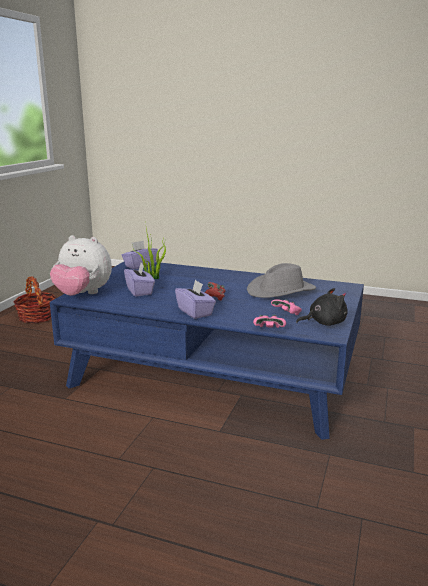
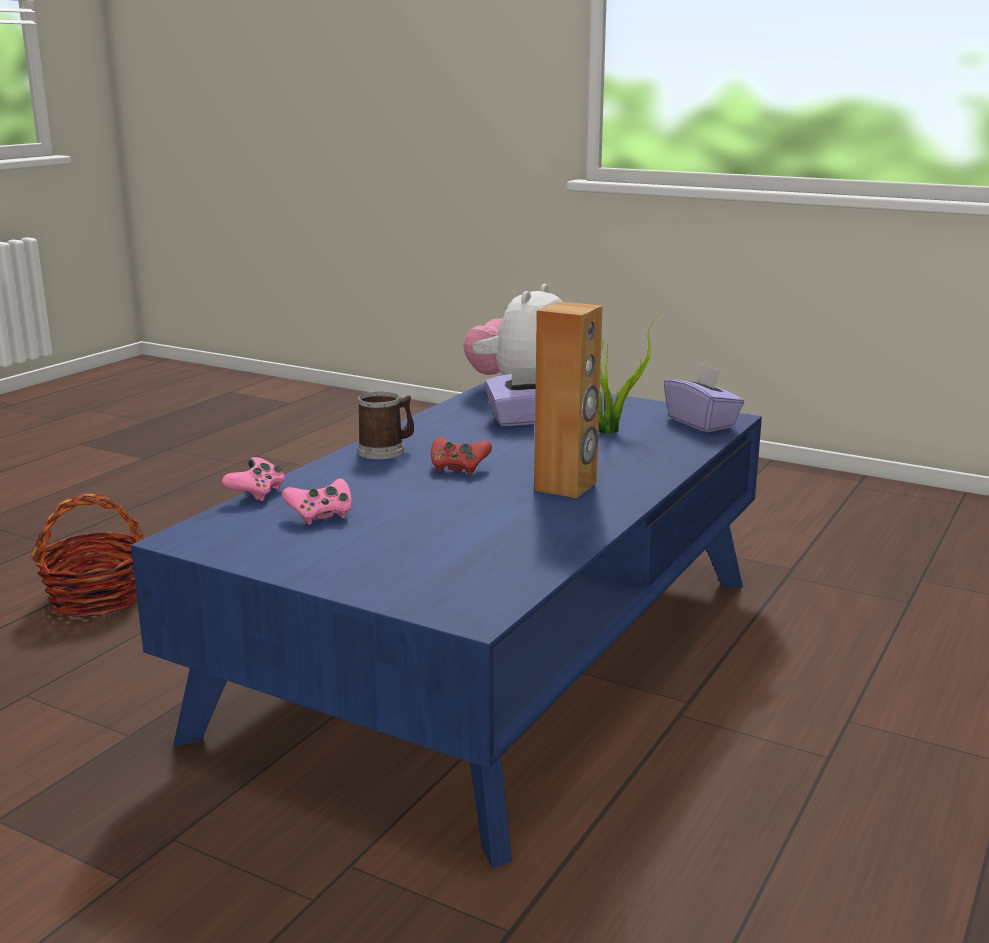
camera: 100 degrees right, 0 degrees up
(37, 317) = (798, 495): basket -> basket (97, 598)
(195, 312) = (386, 451): purple tissue box -> mug
(228, 281) = (566, 486): none -> brown speaker
(281, 291) = (473, 529): grey hat -> none
(324, 323) = (244, 541): black plush toy -> none

